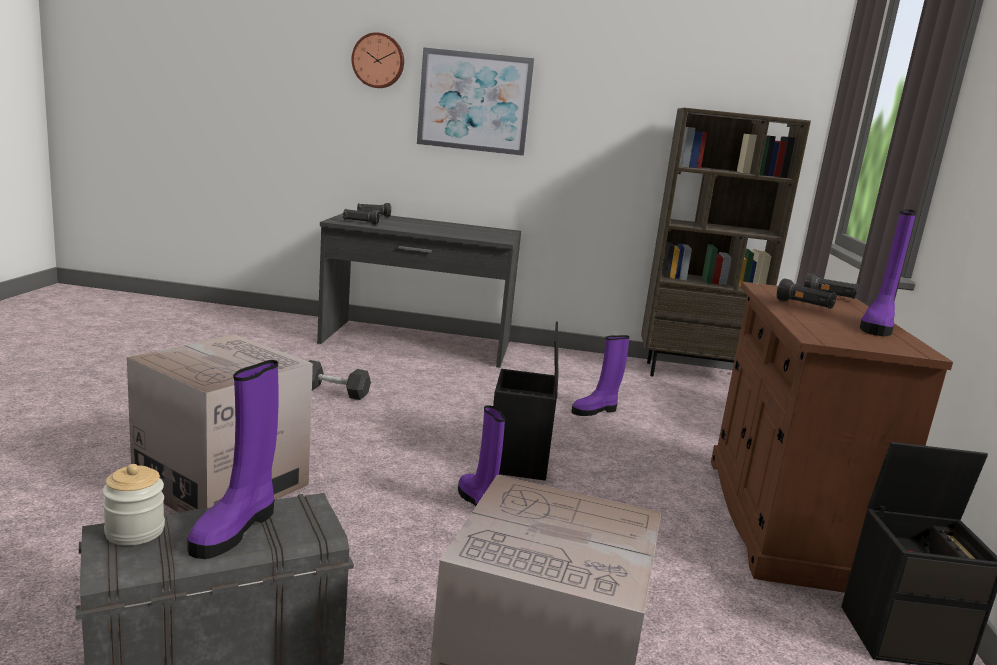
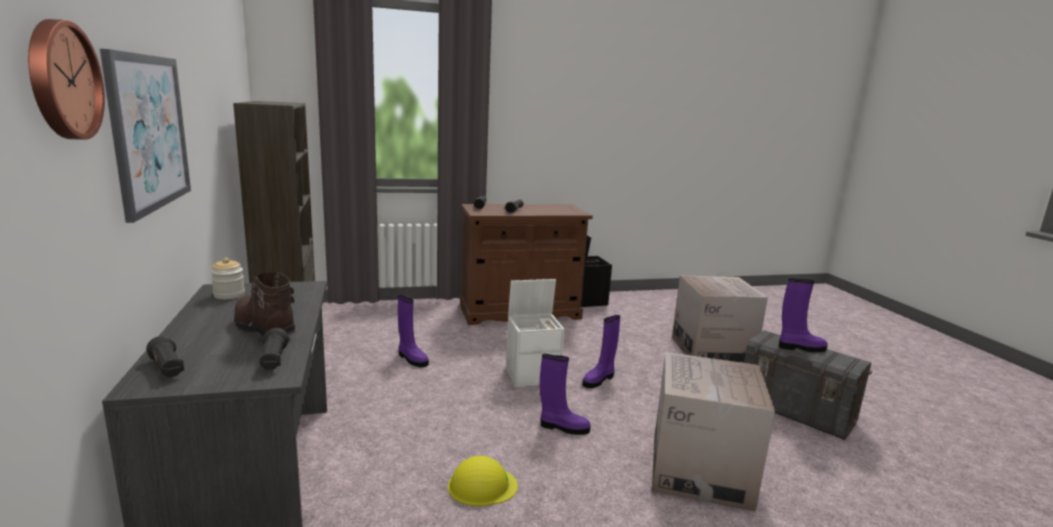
camera: 110 degrees left, 0 degrees up
(135, 531) = (840, 364): jar -> jar (229, 295)
(334, 391) = (482, 486): grey dumbbell -> yellow hard hat
(413, 227) = (263, 329): none -> brown boot
(519, 462) = (533, 375): black storage box -> white storage box
(877, 327) = (536, 206): purple boot -> purple boot (563, 427)

